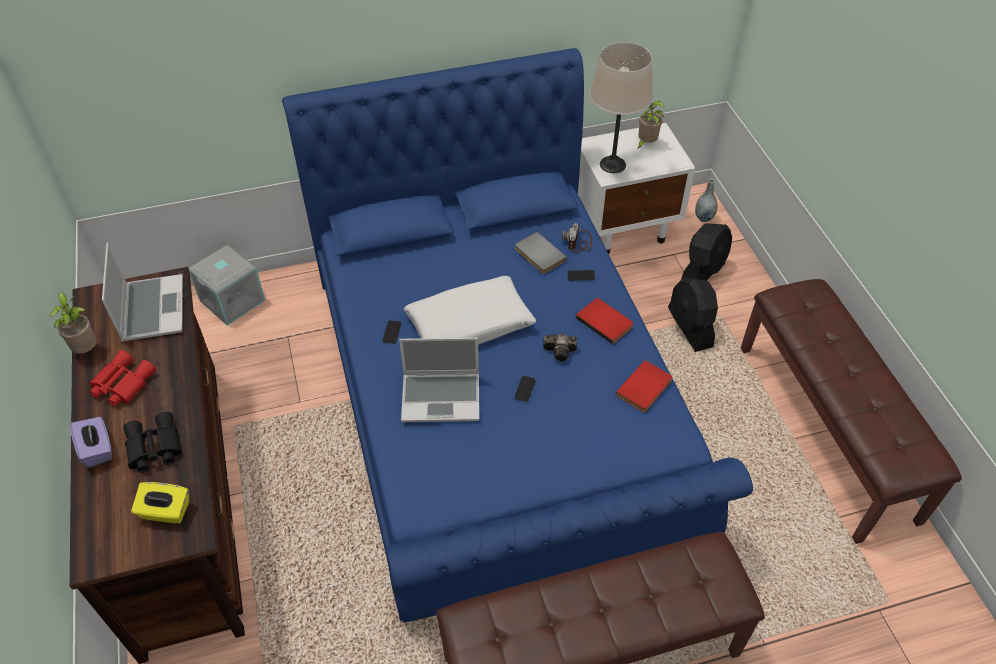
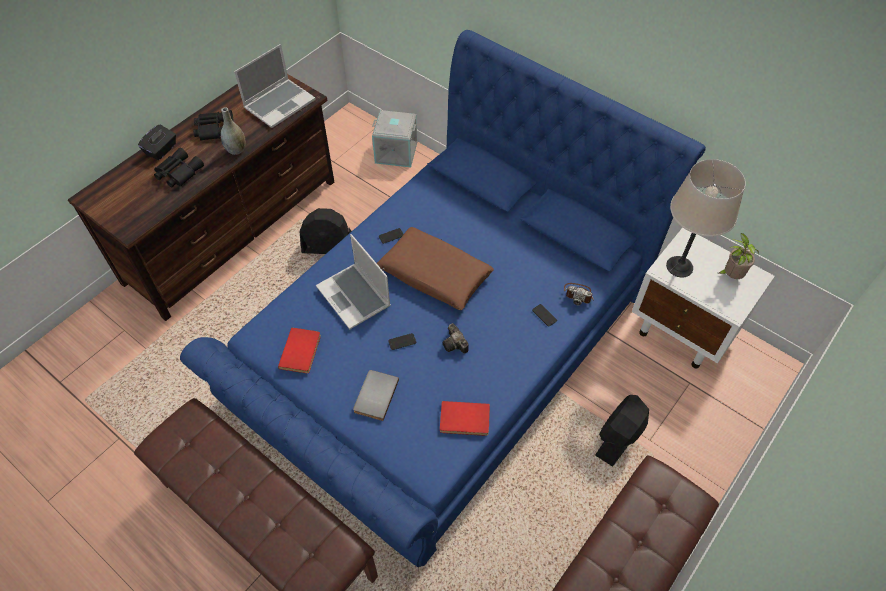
camera: 55 degrees right, 5 degrees up
(87, 349) = (228, 98): potted plant -> none
(97, 449) = (161, 150): purple tissue box -> black tissue box
(121, 384) = (214, 129): red binoculars -> black binoculars
(165, 511) = (138, 207): yellow tissue box -> none
(469, 324) = (434, 275): white pillow -> brown pillow
(538, 255) = (540, 277): grey book -> grey book (374, 395)
(578, 242) = (578, 294): camera -> camera turned 135 degrees counterclockwise
(605, 321) = (511, 357): red book -> red book (302, 351)
(703, 218) = (756, 383): grey vase -> grey vase (236, 150)
(703, 270) = (692, 415): black fan -> black fan (329, 248)

